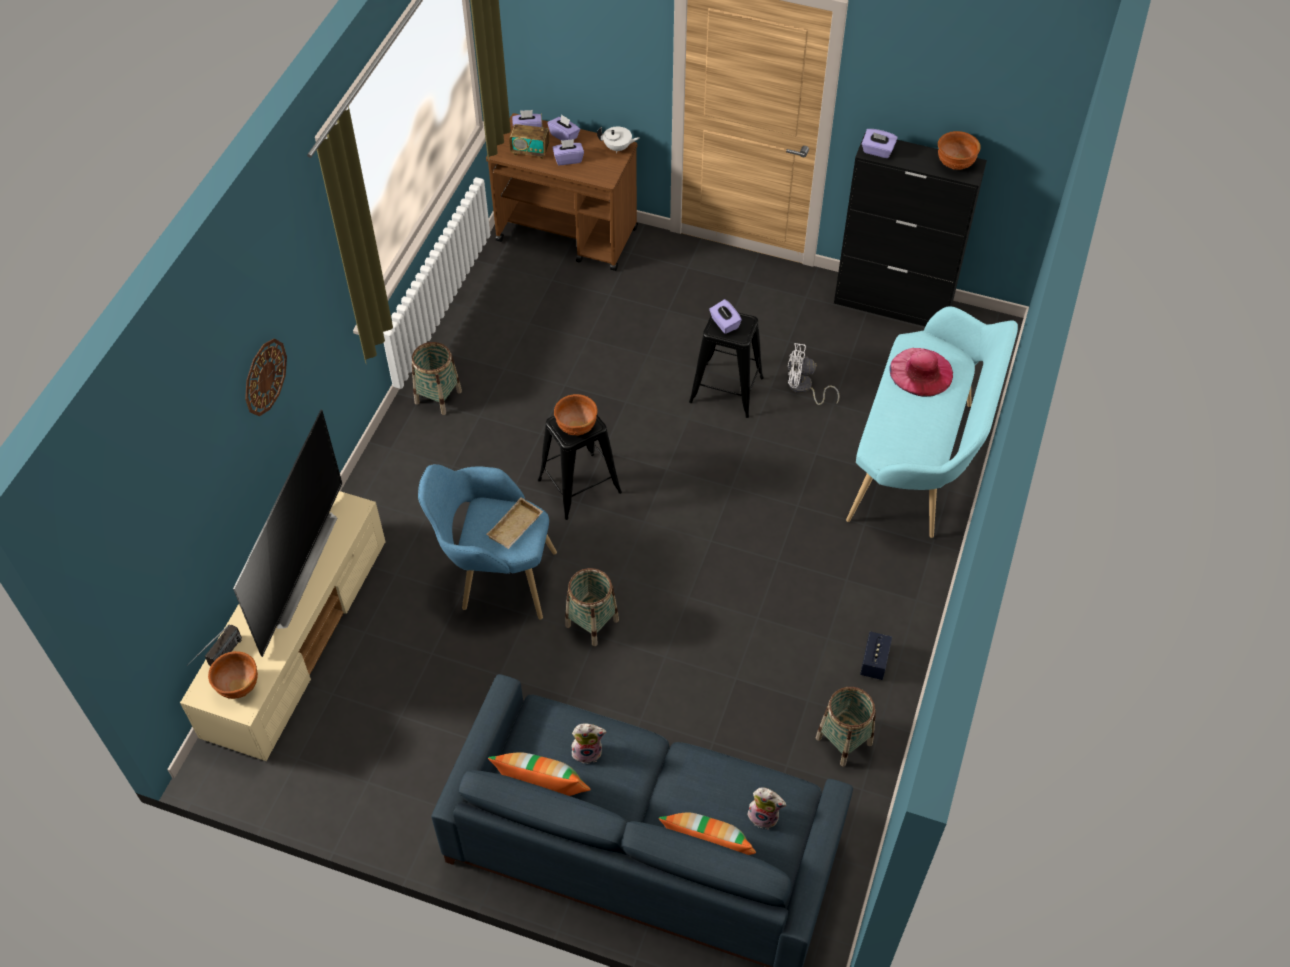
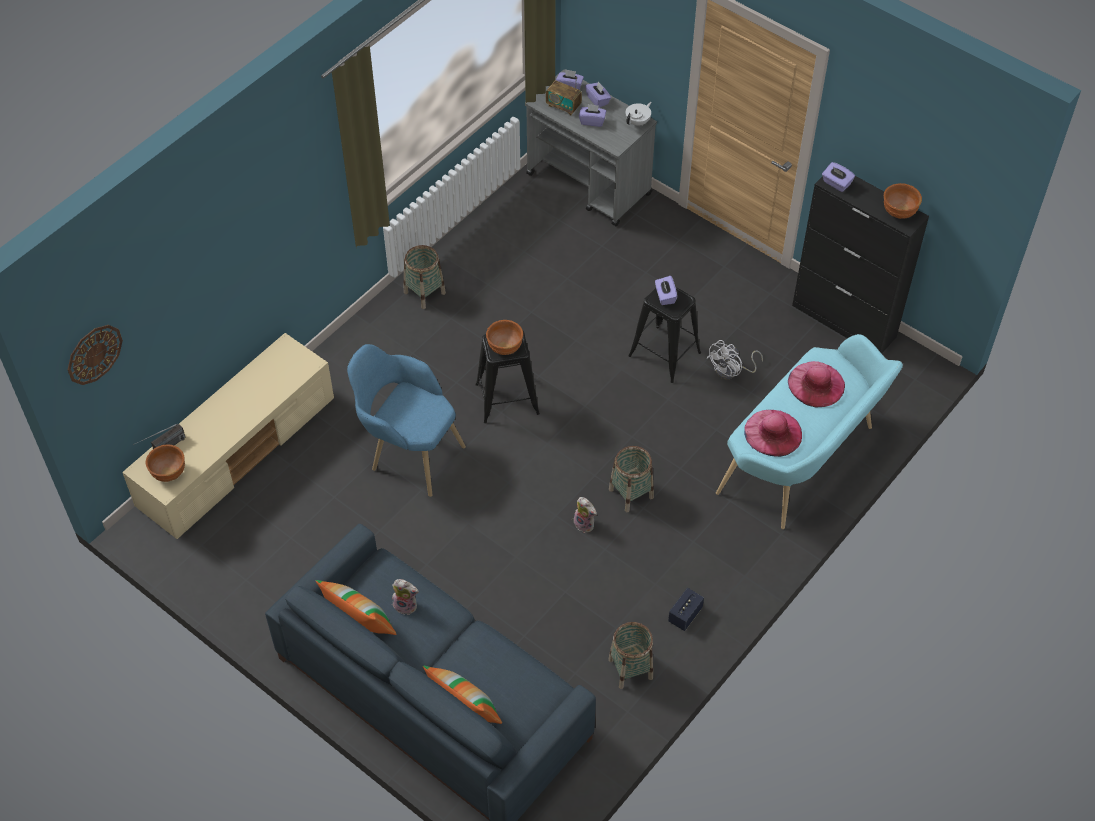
camera: 20 degrees right, 0 degrees up
(264, 377) = (253, 238): wall clock -> wall clock (94, 354)
(296, 567) = (247, 395): television -> none
(515, 528) = (424, 415): beige tray -> none
(568, 235) = (589, 184): brown cart -> grey cart
(591, 623) = (469, 512): basket -> basket (630, 493)
(618, 148) = (638, 122): white teapot -> white teapot turned 75 degrees counterclockwise
(764, 816) = (521, 698): plush toy -> plush toy (585, 524)
(803, 388) = (731, 371): white fan -> white fan turned 75 degrees counterclockwise
(902, 435) = (773, 432): none -> pink hat

